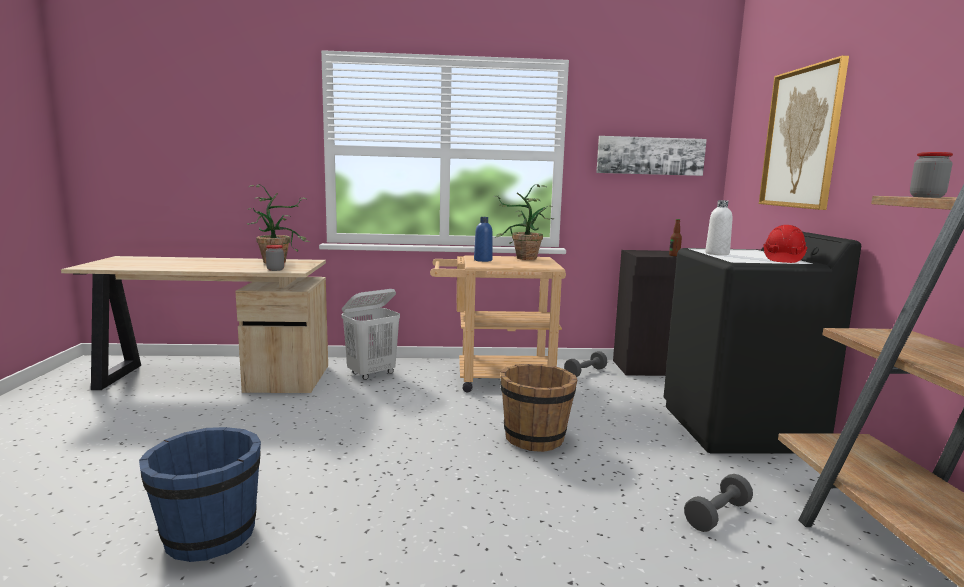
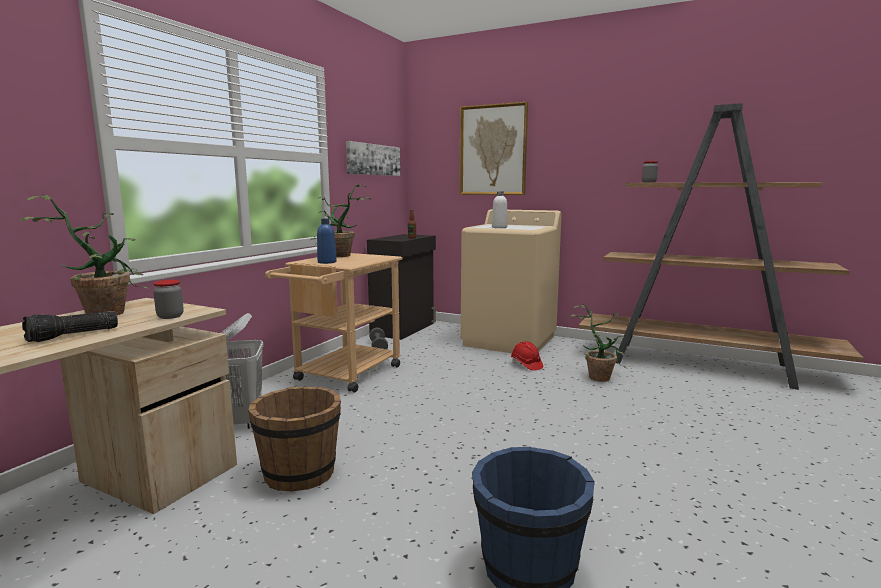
camera: 60 degrees left, 0 degrees up
(221, 267) = (73, 335): none -> flashlight
(535, 438) = (468, 391): brown bucket -> brown bucket (299, 473)
(717, 515) = (599, 376): grey dumbbell -> potted plant
(739, 428) = (510, 341): black washing machine -> beige washing machine
(782, 259) = (531, 226): red hard hat -> red hard hat (526, 365)

